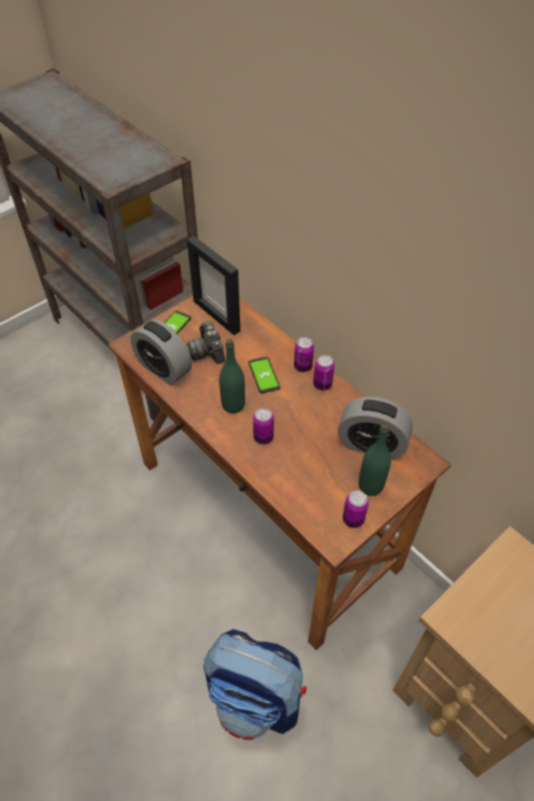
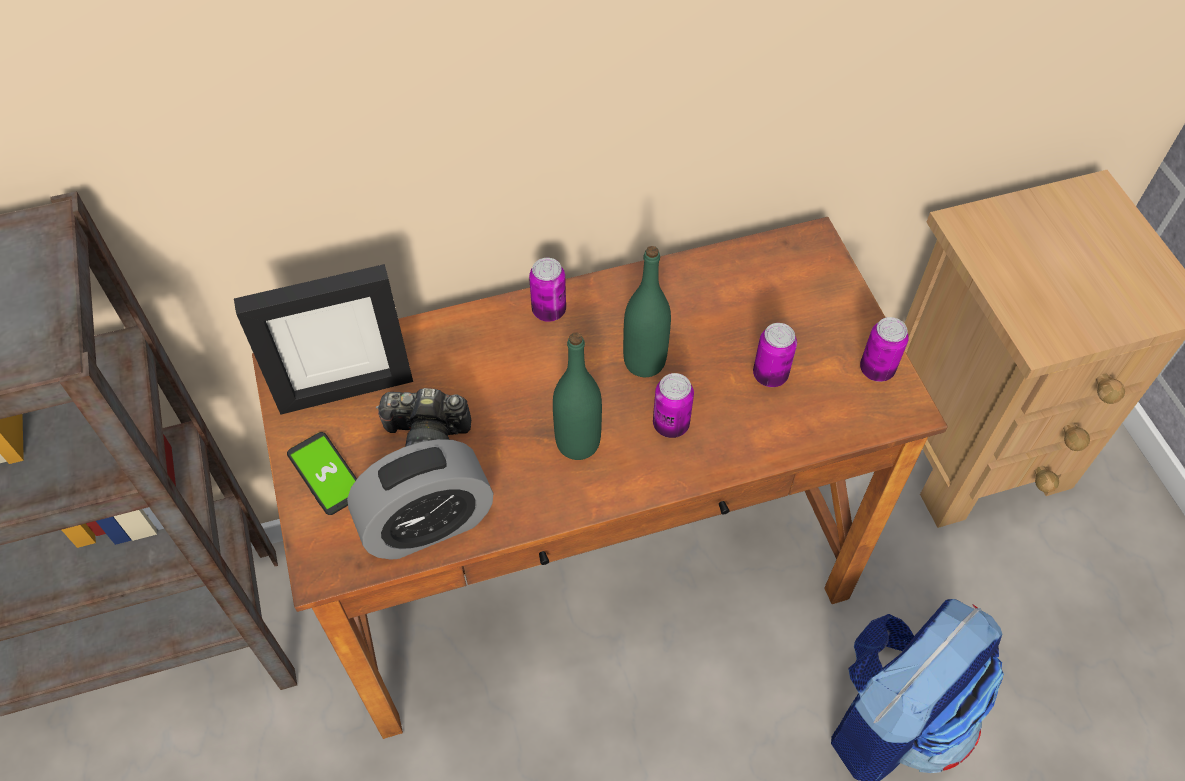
camera: 65 degrees left, 5 degrees up
(264, 375) = (536, 373): phone -> none
(322, 384) = (603, 301): can -> can (770, 375)
(370, 486) = (827, 323): green bottle -> green bottle (644, 362)
(371, 445) = (753, 290): alarm clock -> none

